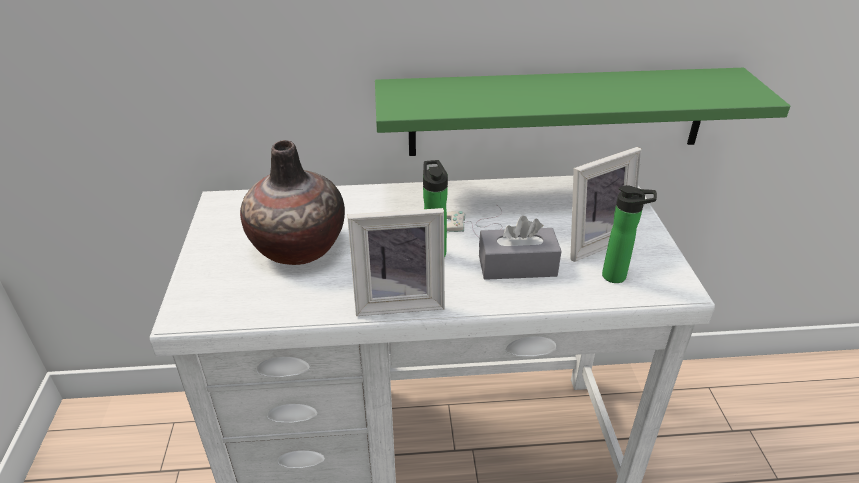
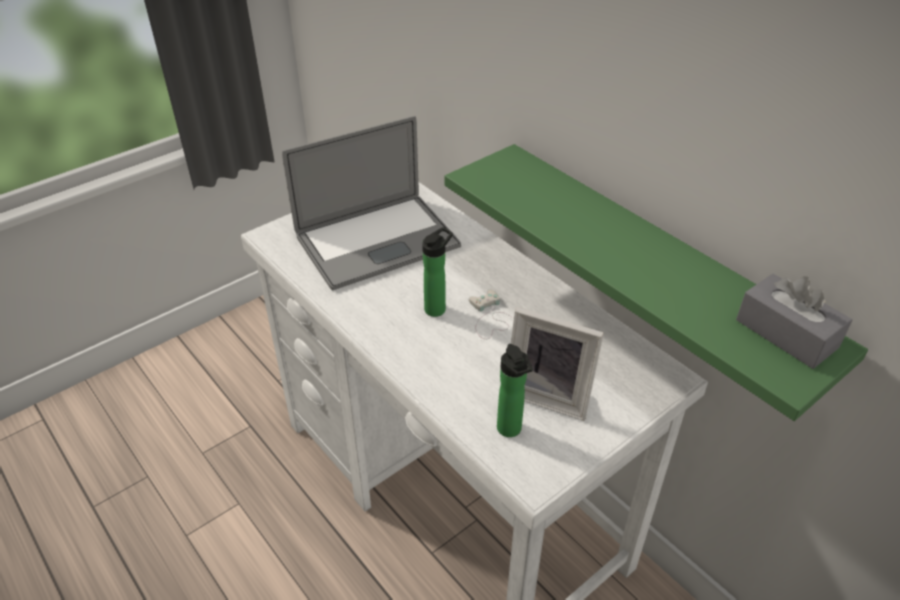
camera: 55 degrees right, 5 degrees up
(298, 247) = (377, 241): vase -> laptop
(399, 300) = (363, 317): picture frame -> none
(517, 266) = (464, 362): grey tissue box -> grey tissue box (786, 333)

